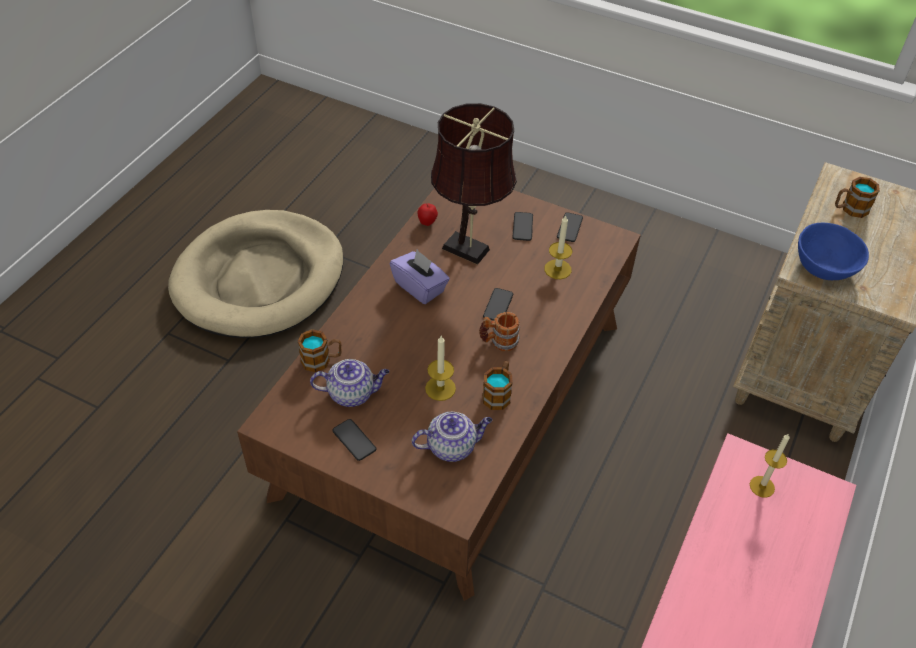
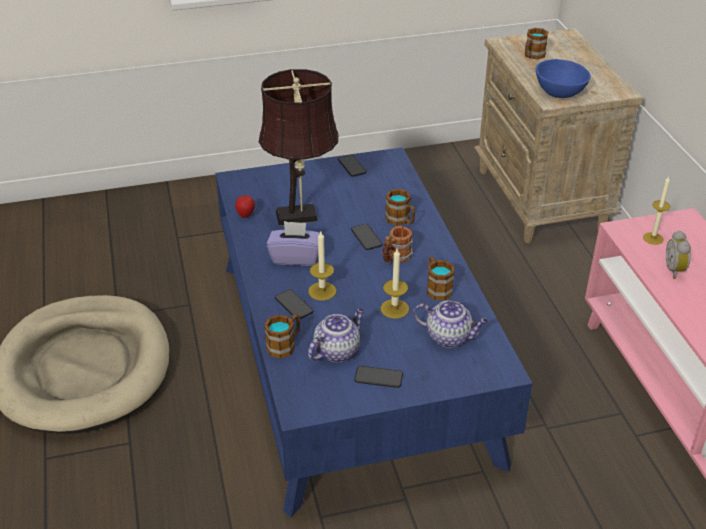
camera: 40 degrees left, 10 degrees down
(452, 446) = (449, 337): teapot -> teapot turned 75 degrees clockwise
(456, 404) = (352, 356): brown coffee table -> blue coffee table
(522, 227) = (319, 182): phone -> phone (293, 305)
(547, 308) = (401, 220): none -> mug
(557, 269) = (377, 194): candle -> candle (322, 291)
(739, 536) = (675, 270): none -> alarm clock

